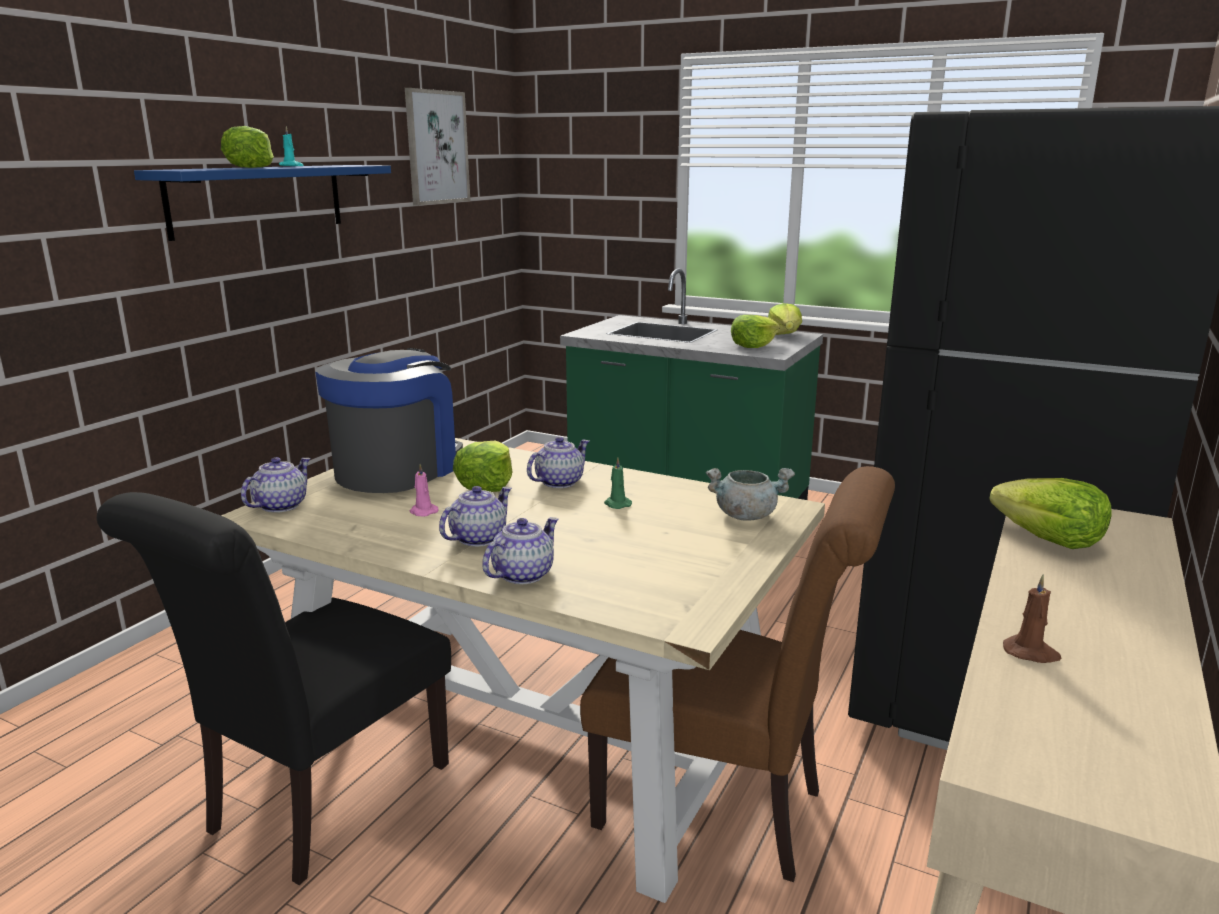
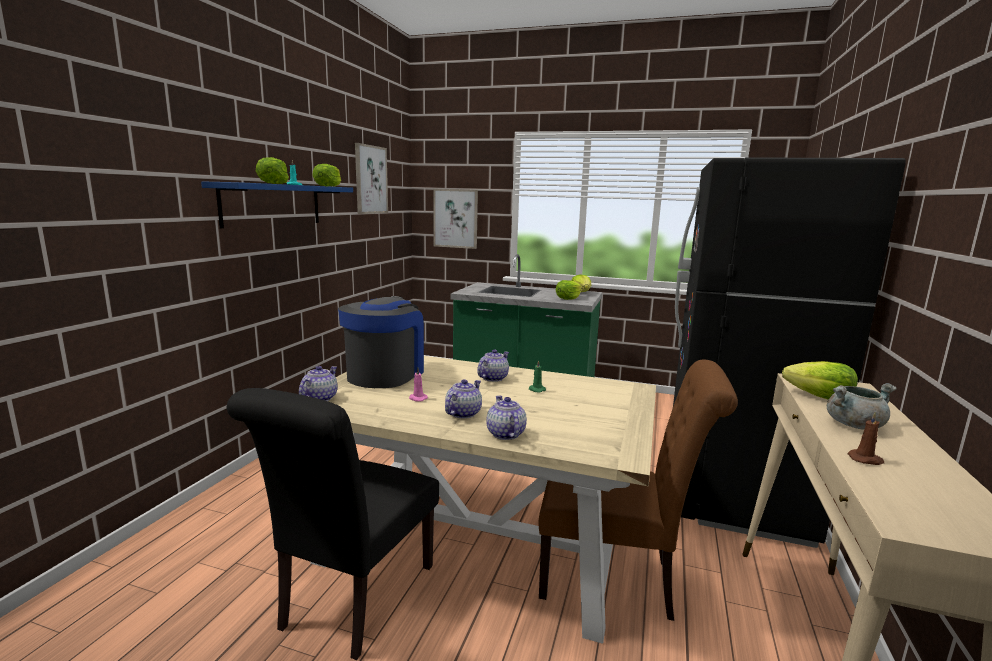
camera: 10 degrees left, 5 degrees down
(486, 485) = (448, 381): lettuce -> lettuce (328, 186)
(522, 574) = (505, 434): teapot -> teapot turned 45 degrees counterclockwise
(587, 206) = (455, 218): none -> picture
(746, 515) = (616, 393): grey cooking pot -> grey cooking pot (854, 424)

